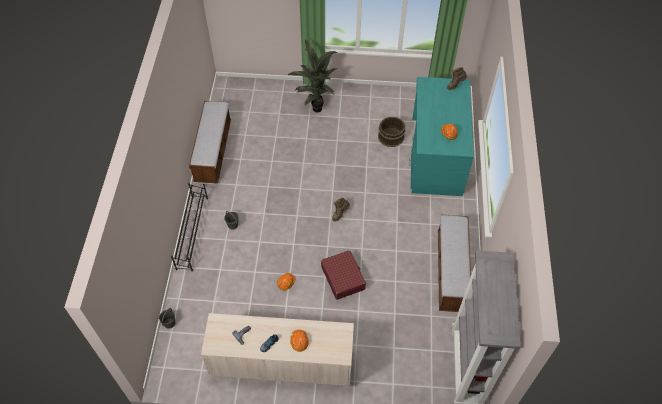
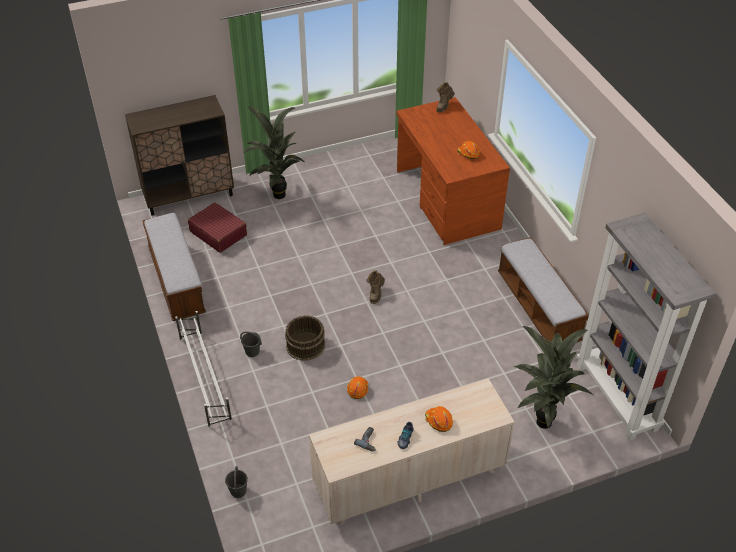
camera: 25 degrees left, 10 degrees down
(192, 232) = (205, 378): black shoe rack -> white shoe rack
(256, 88) = (189, 196): none -> brown cabinet
(343, 278) = (422, 359): red suitcase -> red suitcase (218, 233)
(391, 136) = (384, 196): brown bucket -> brown bucket (305, 345)
(398, 361) = (540, 420): none -> potted plant
(435, 156) = (446, 200): turquoise desk -> brown desk

